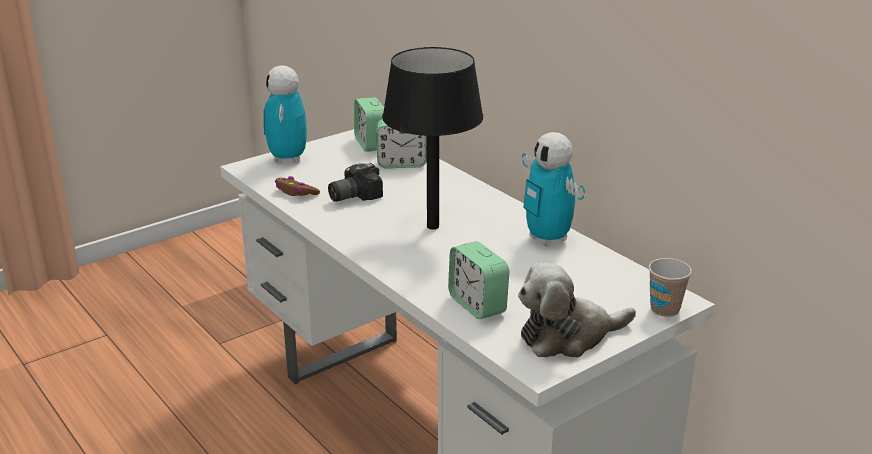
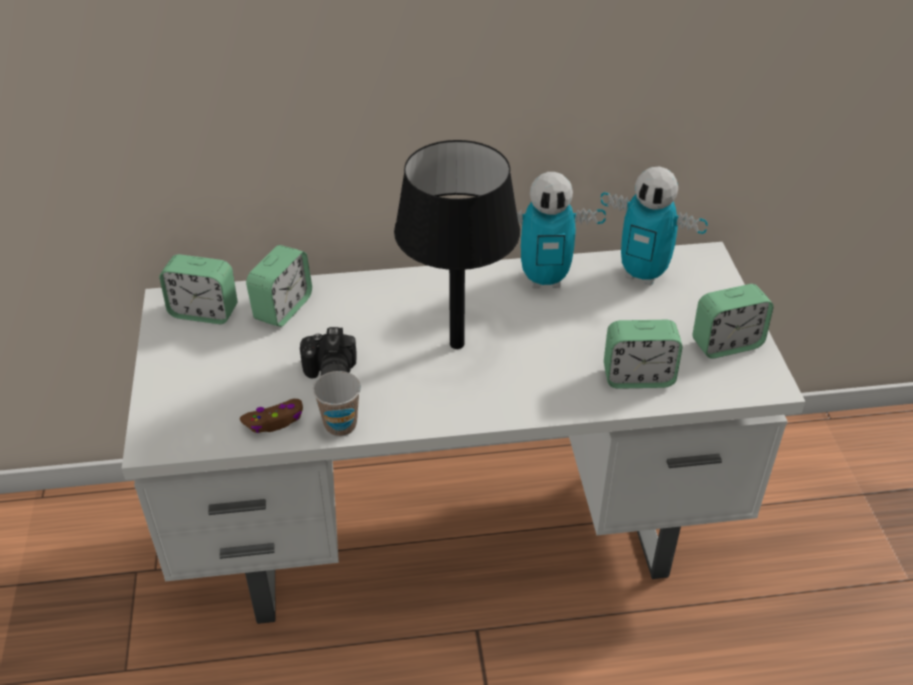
camera: 60 degrees left, 15 degrees up
(288, 159) = (170, 396): toy robot -> toy robot (643, 274)
(568, 336) = (726, 344): plush toy -> alarm clock
(665, 309) = (716, 271): cup -> cup (340, 425)

